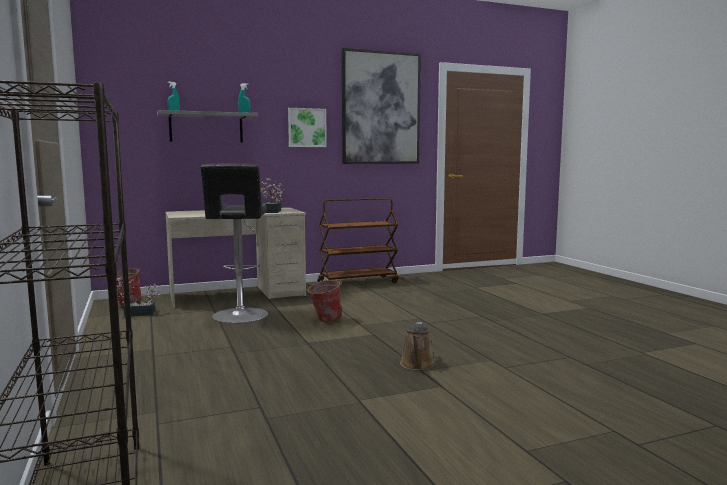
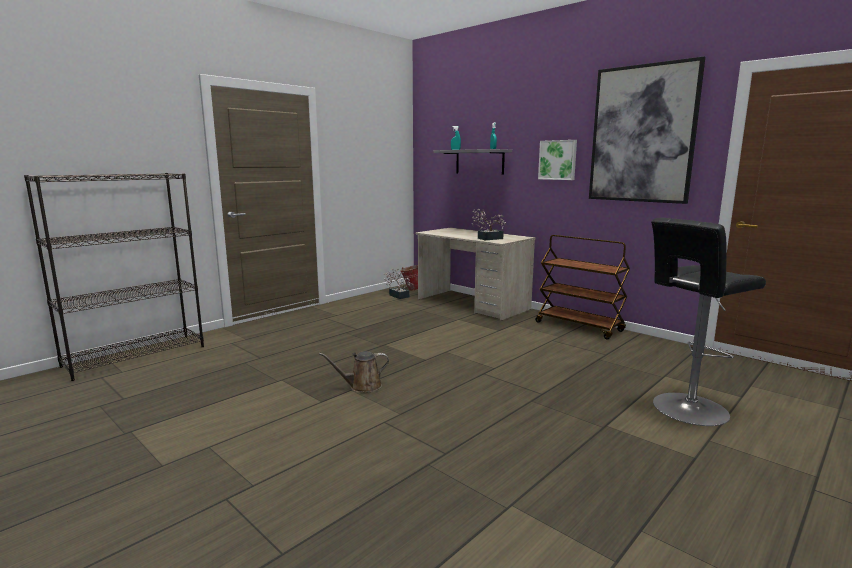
camera: 65 degrees right, 5 degrees up
(240, 316) = (422, 316): black stool -> black stool (687, 410)
(324, 320) = (443, 338): bucket -> none

